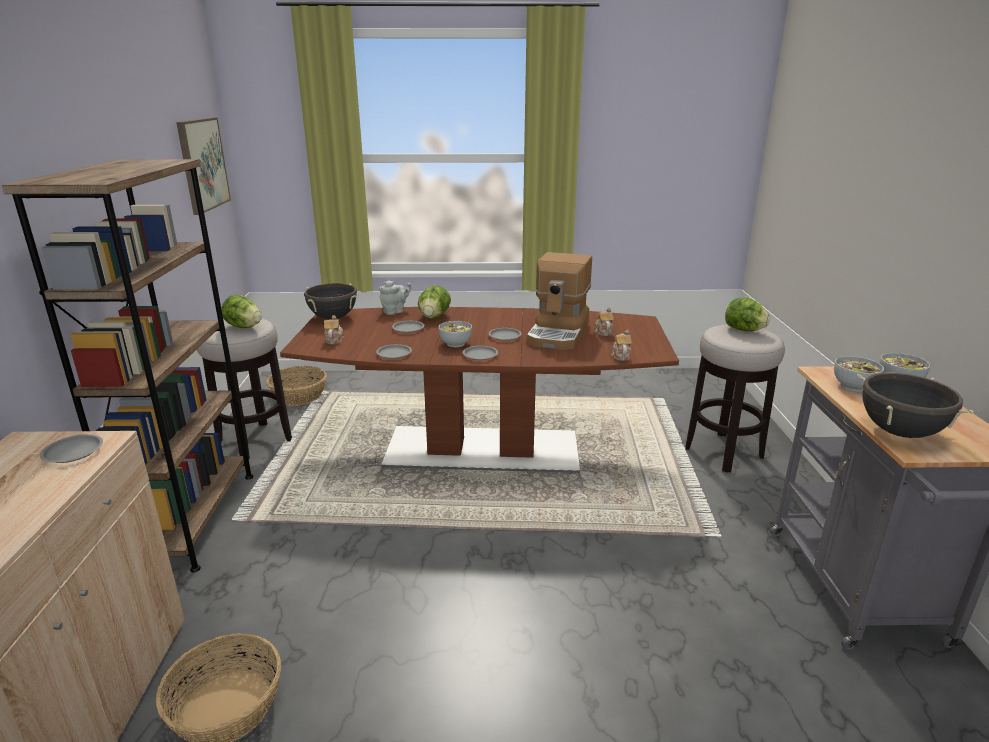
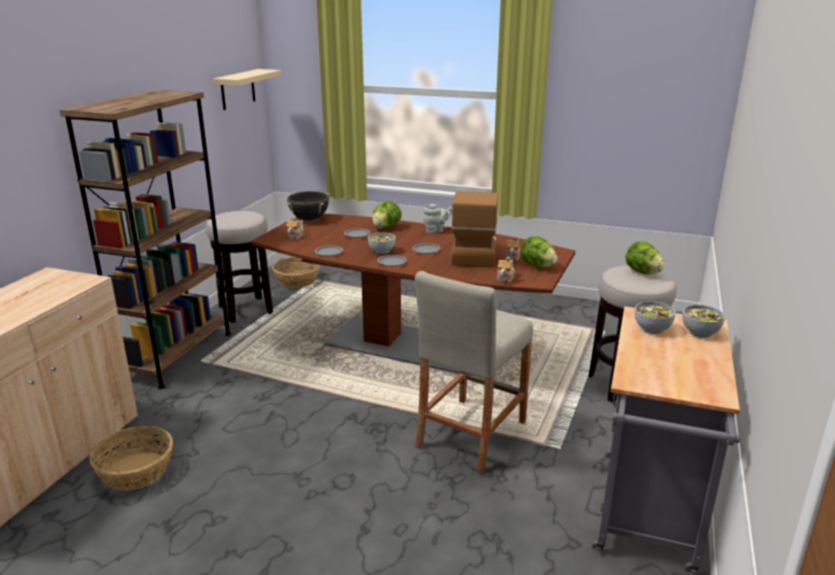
camera: 20 degrees right, 0 degrees up
(72, 452) = (69, 284): grey plate -> none
(202, 164) = (237, 89): picture -> beige shelf
(244, 327) = (240, 218): lettuce -> lettuce (537, 266)
(395, 311) = (359, 220): grey teapot -> grey teapot (436, 231)
(559, 333) = (473, 254): coffee machine -> coffee machine turned 150 degrees clockwise
(620, 541) = (470, 434): none -> beige stool
(900, 432) = (640, 367): black cooking pot -> none

